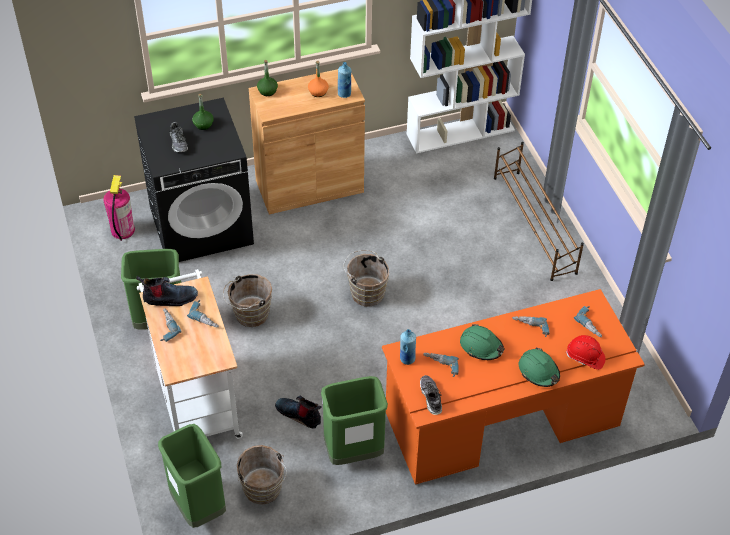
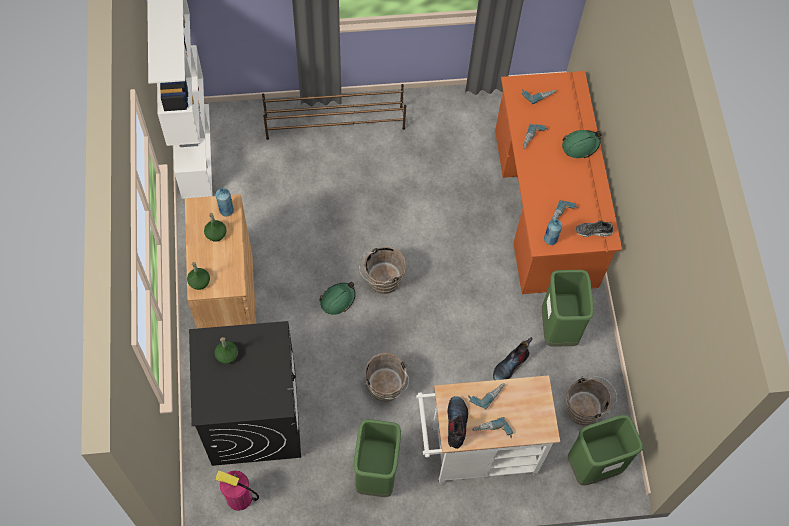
camera: 80 degrees left, 15 degrees up
(178, 142) = (248, 384): shoe -> none
(318, 92) = (216, 234): orange bottle -> green bottle
(481, 346) = (547, 180): green hard hat -> green hard hat (337, 300)
(585, 357) = (571, 109): red hard hat -> none

